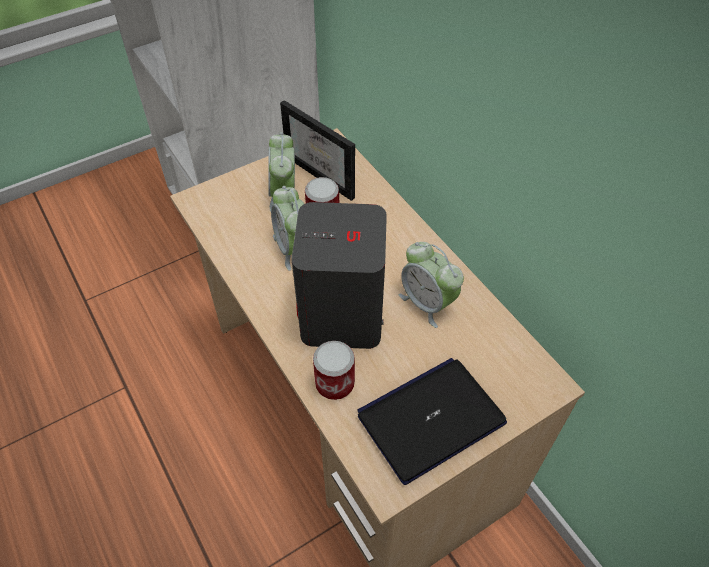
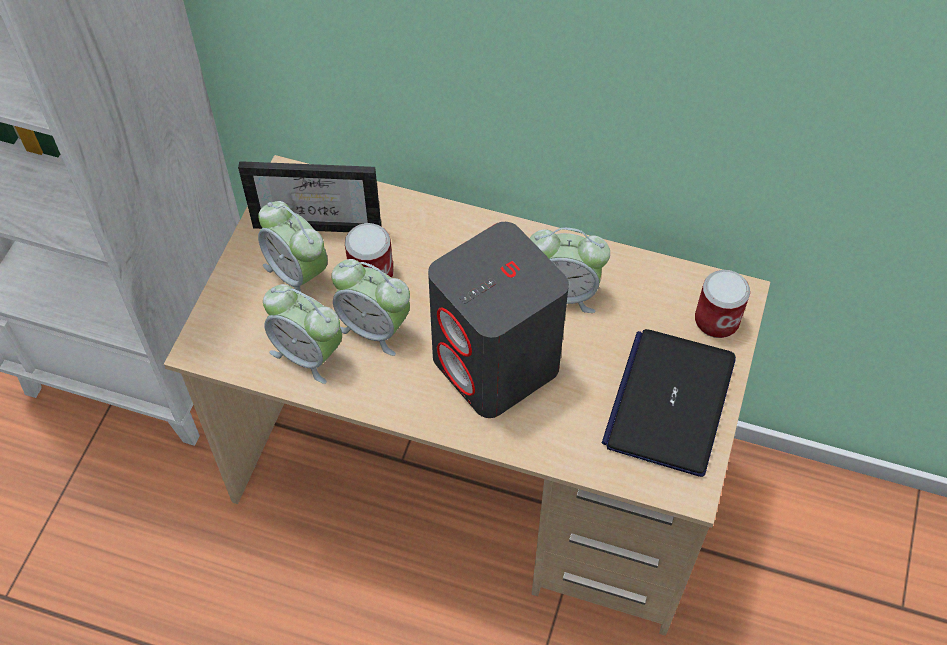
camera: 40 degrees left, 5 degrees up
(244, 238) = (308, 354): none -> alarm clock
(335, 383) = (555, 434): can -> can (716, 320)

